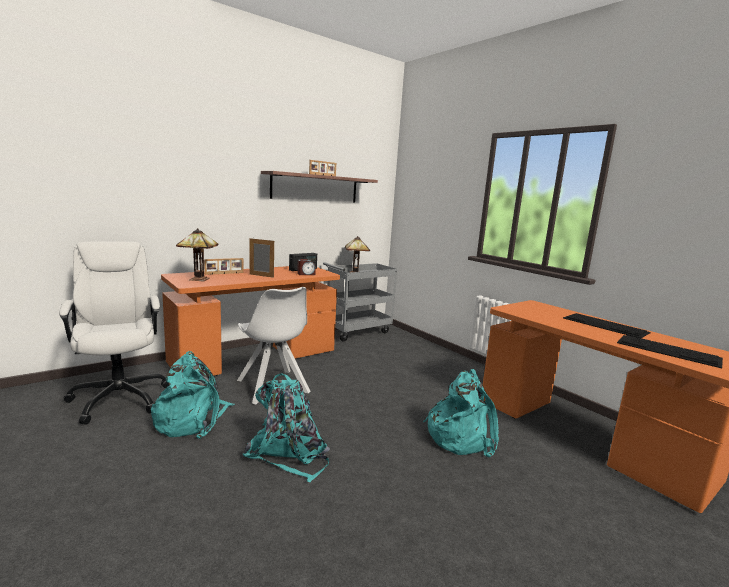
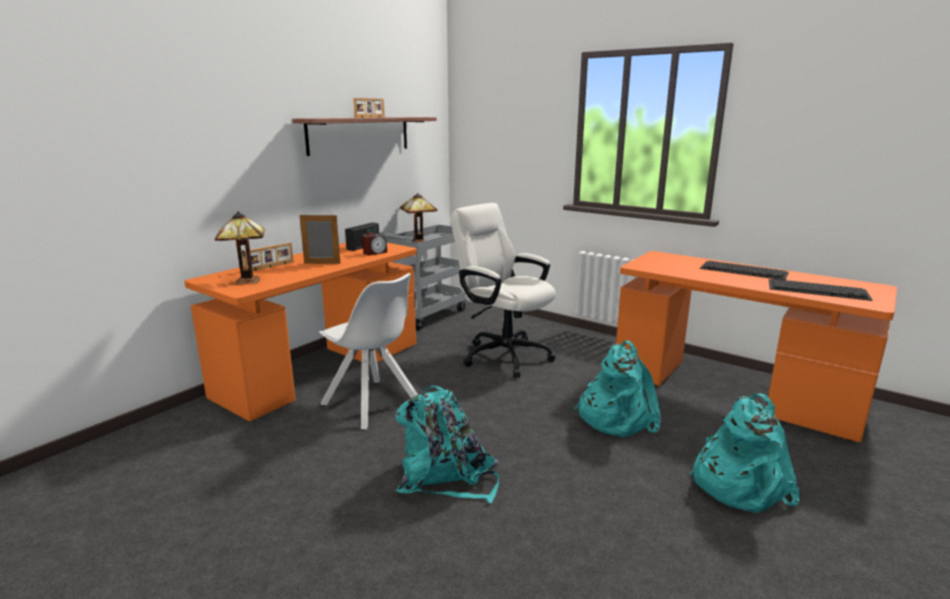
camera: 15 degrees left, 5 degrees up
(119, 397) = (178, 458): white office chair -> white office chair (503, 356)
(193, 420) = (300, 465): turquoise backpack -> turquoise backpack (736, 483)

